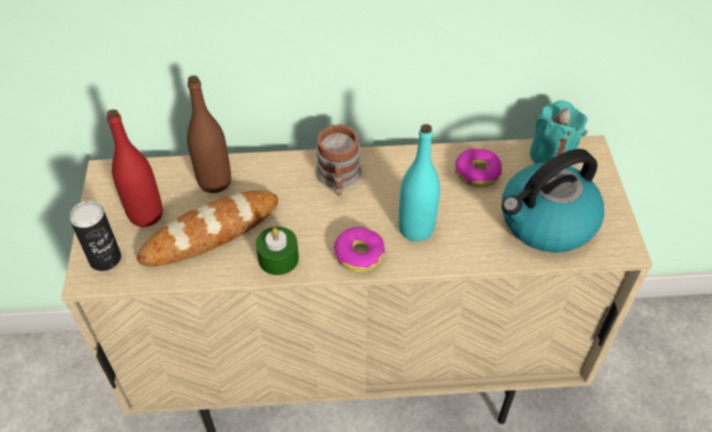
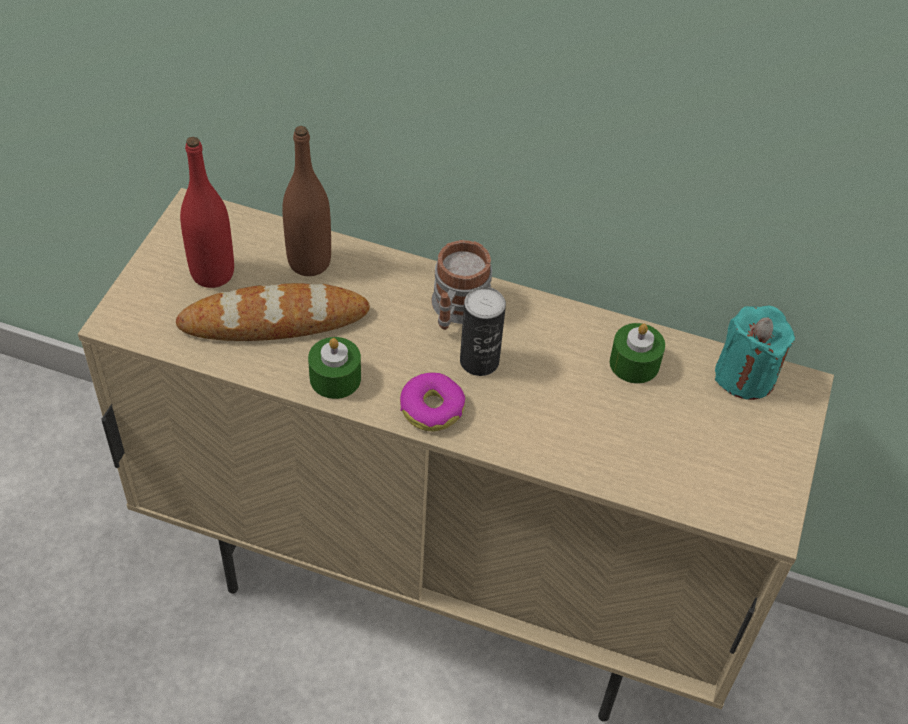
camera: 20 degrees right, 0 degrees up
(105, 258) = (144, 307): can -> can (479, 361)
(416, 229) = (517, 404): turquoise bottle -> none
(477, 173) = (634, 363): donut -> green candle
(546, 222) = (686, 455): kettle -> none

